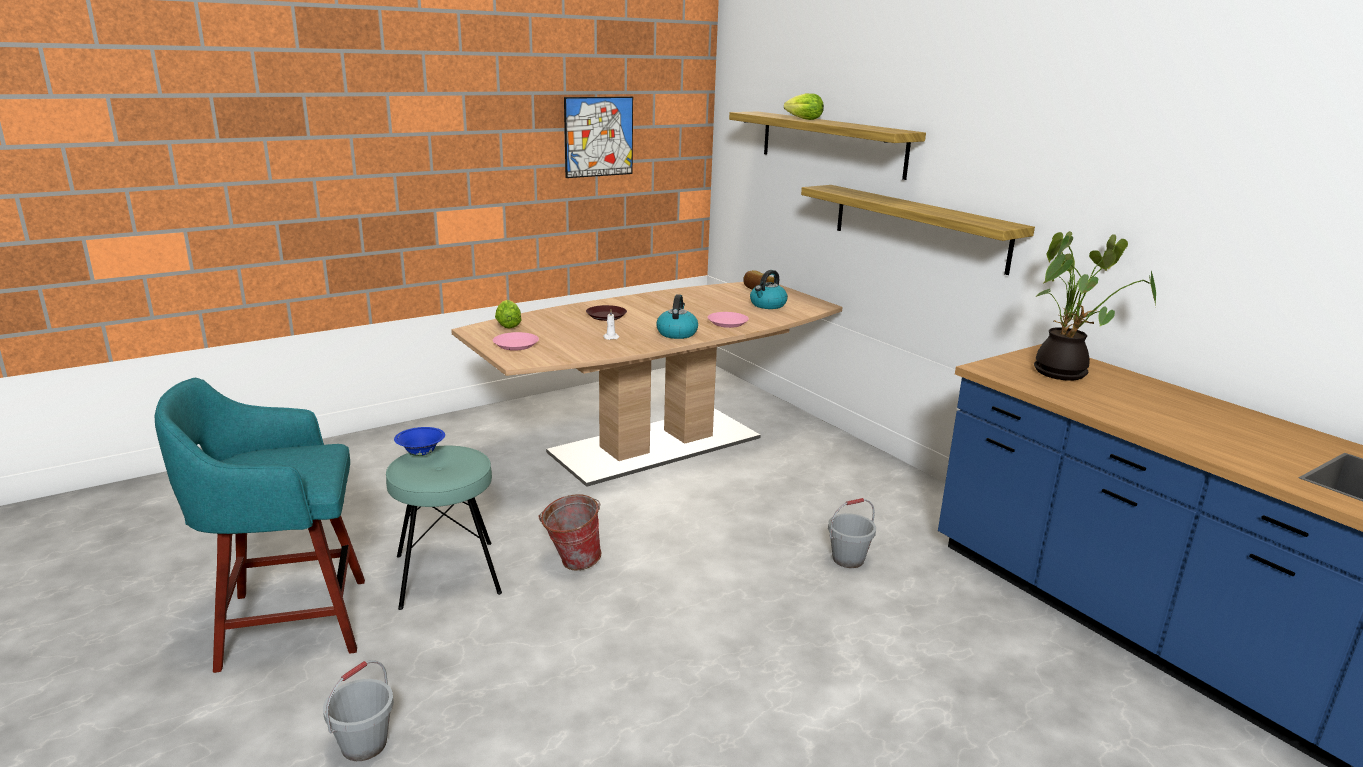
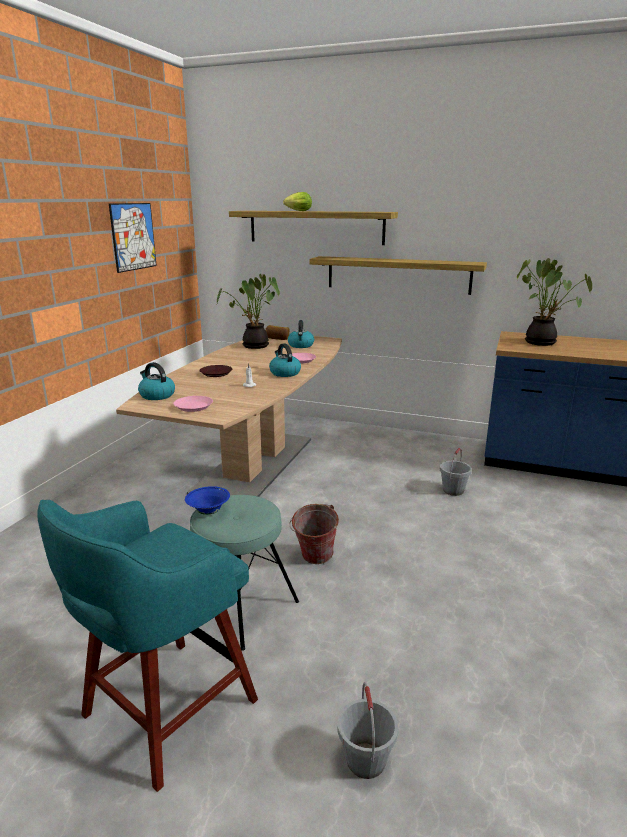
camera: 35 degrees left, 0 degrees up
(508, 325) = (156, 395): lettuce -> kettle
(710, 294) = (253, 346): none -> potted plant

